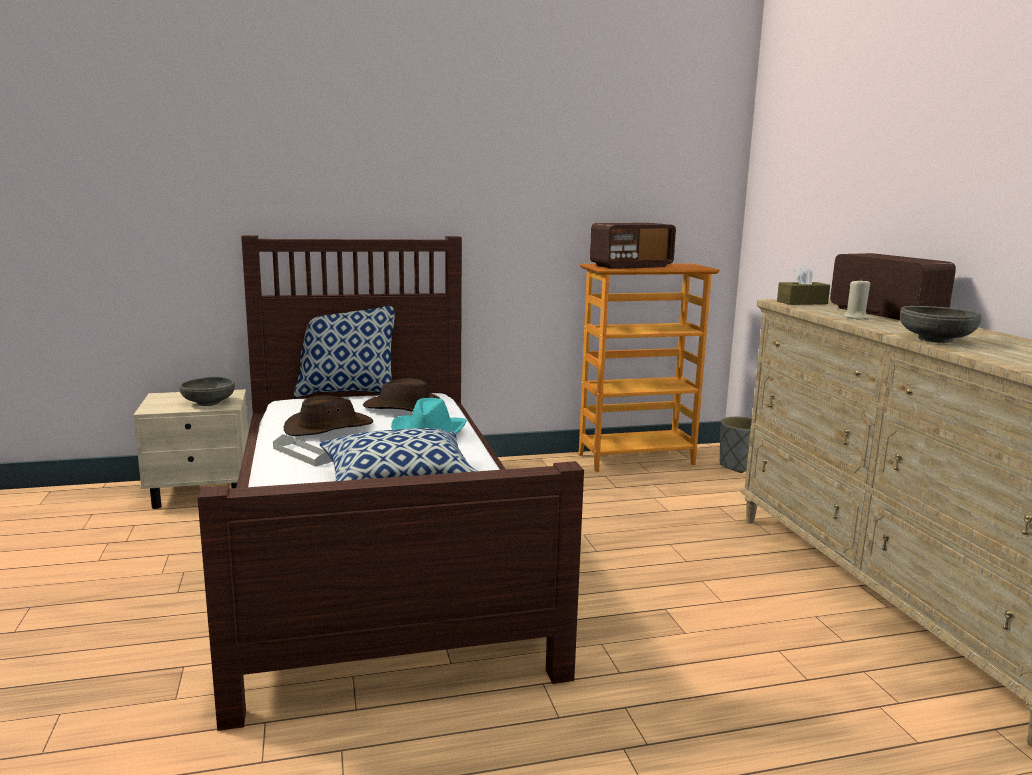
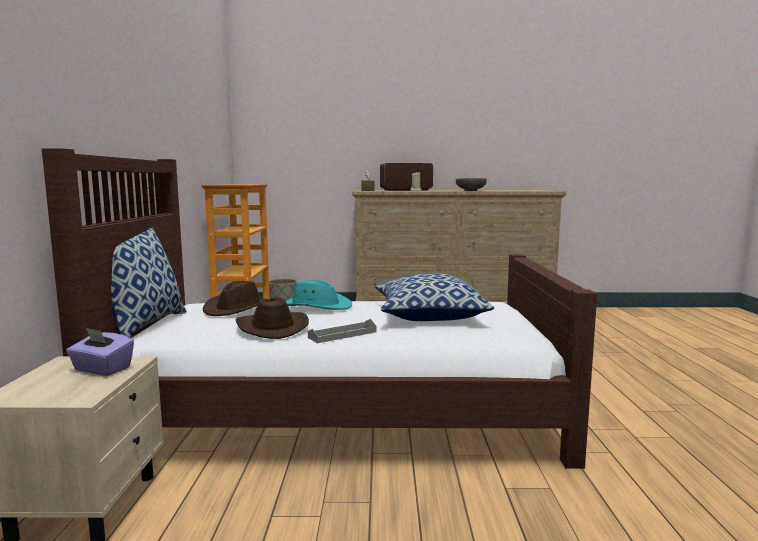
camera: 75 degrees left, 5 degrees down
(209, 403) = (101, 369): grey bowl -> purple tissue box
(631, 266) = (233, 184): radio -> none

